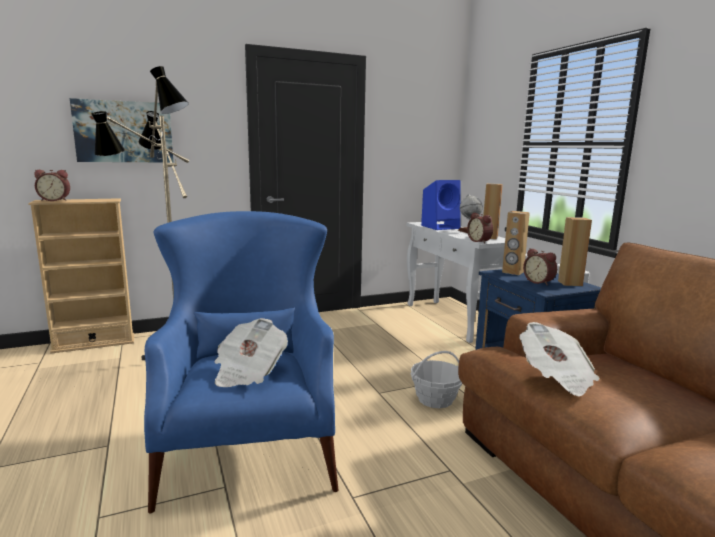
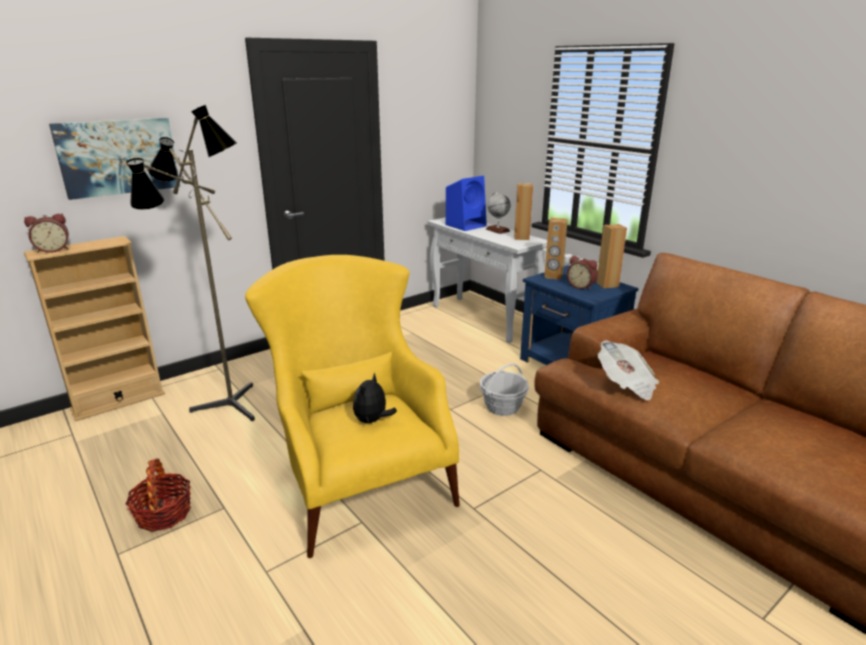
camera: 15 degrees left, 10 degrees up
(54, 440) = (163, 513): none -> basket
(248, 371) = (372, 421): newspaper -> plush toy
(249, 440) = (357, 477): blue armchair -> yellow armchair
(480, 241) = (516, 245): alarm clock -> none

